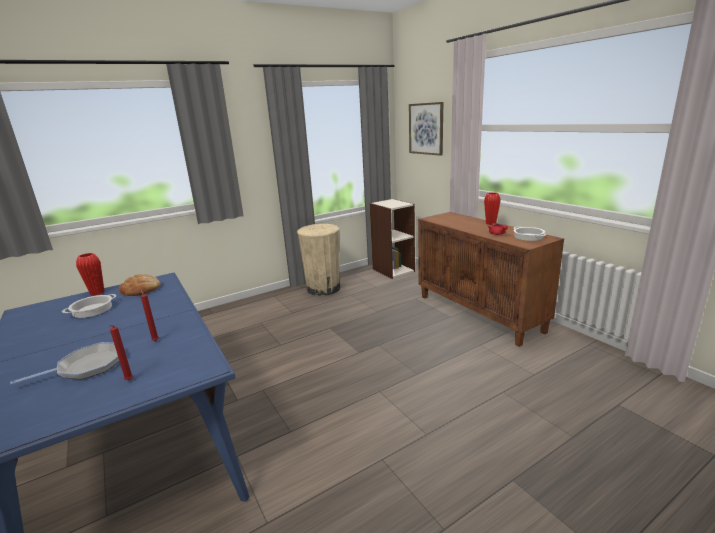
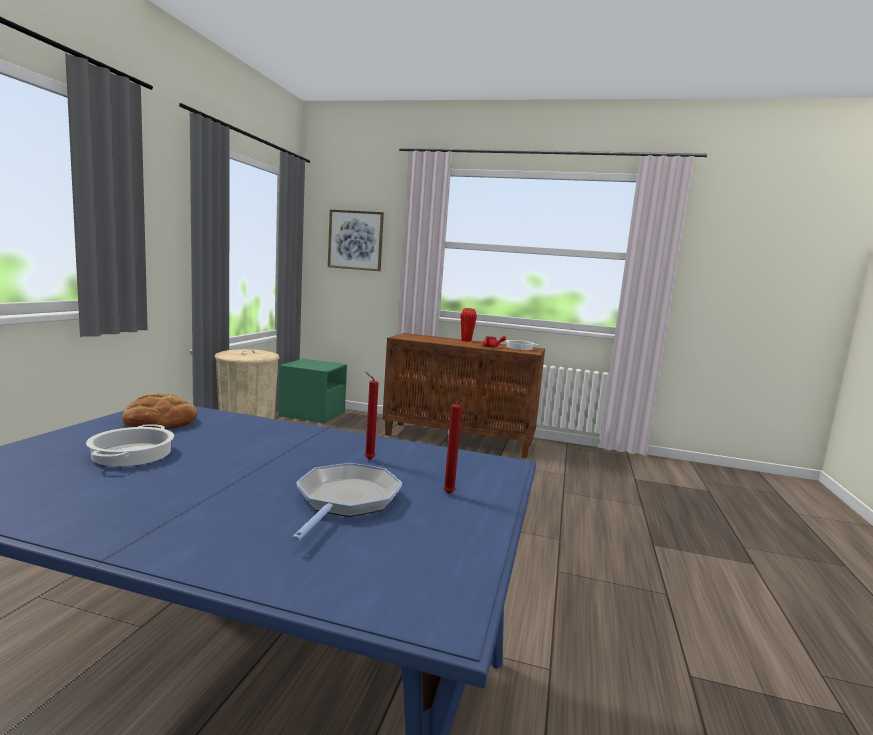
camera: 45 degrees left, 10 degrees down
(97, 293) = (64, 436): red vase -> none
(393, 270) = (312, 415): bookcase -> green nightstand

